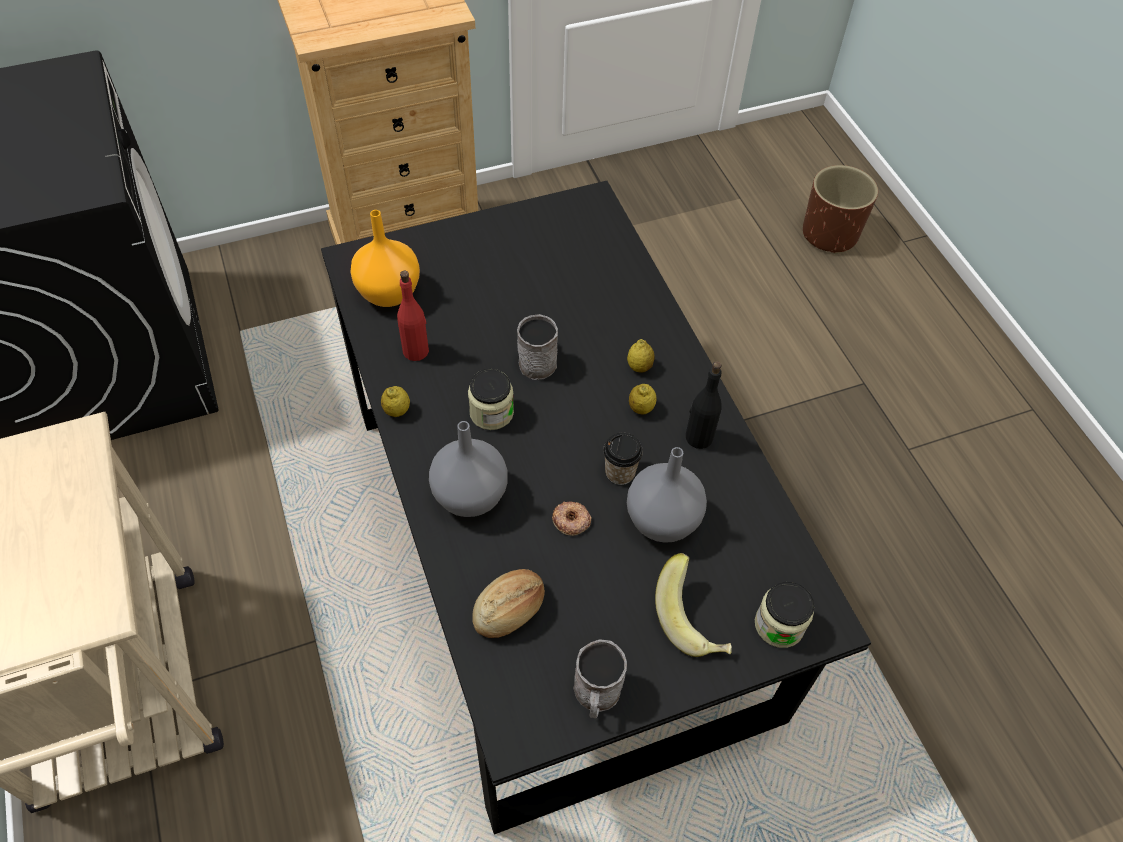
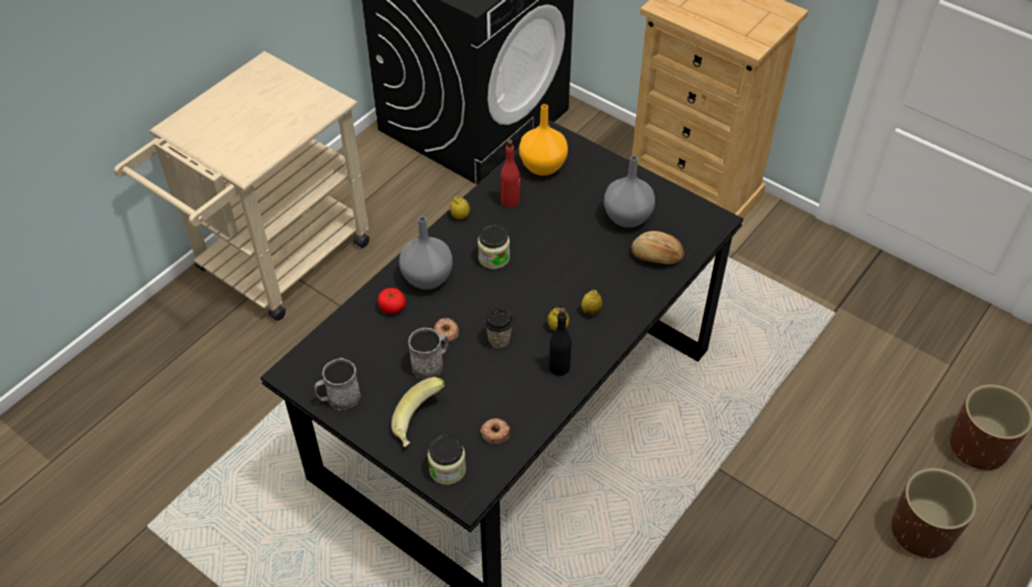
camera: 60 degrees right, 5 degrees down
(488, 558) = (392, 307): none -> tomato
(510, 610) = (365, 333): bread -> bread (656, 257)
(536, 359) = (552, 258): grey mug -> grey mug (431, 363)
(661, 521) = (478, 376): grey vase -> grey vase (626, 217)
(753, 547) = (495, 432): none -> donut
(887, 321) = (921, 531): none -> brown planter

